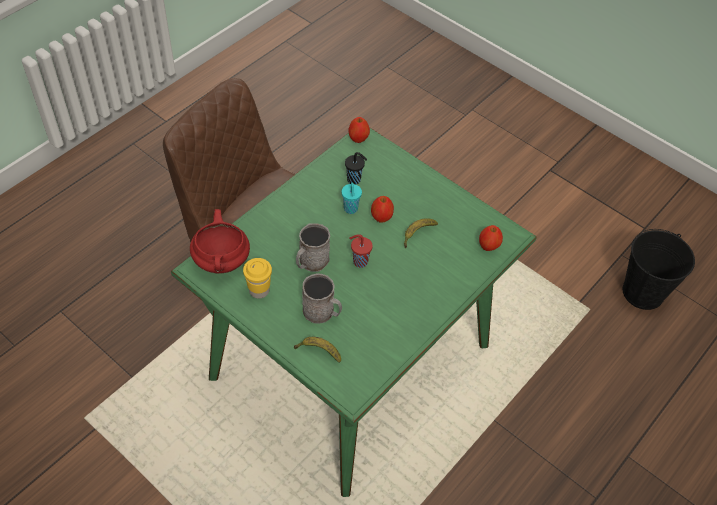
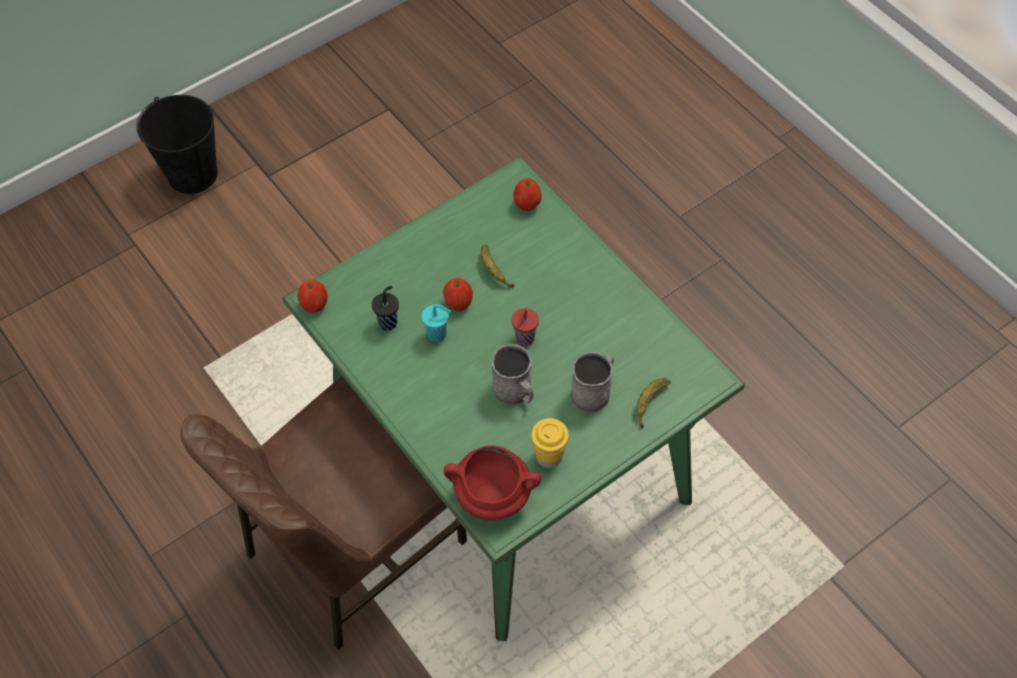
camera: 75 degrees left, 5 degrees up
(643, 292) = (479, 139): black bucket -> black bucket (193, 173)

